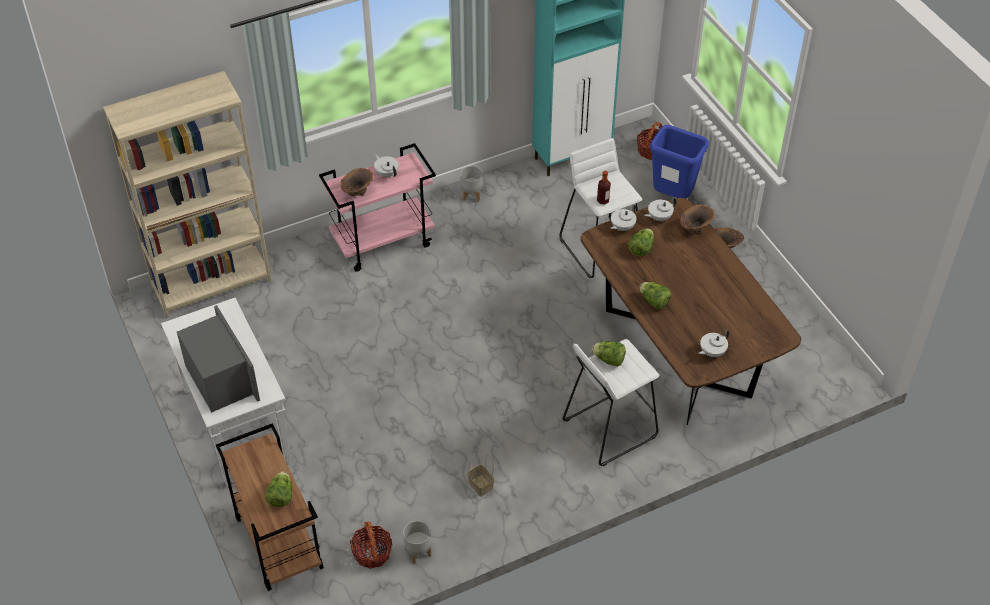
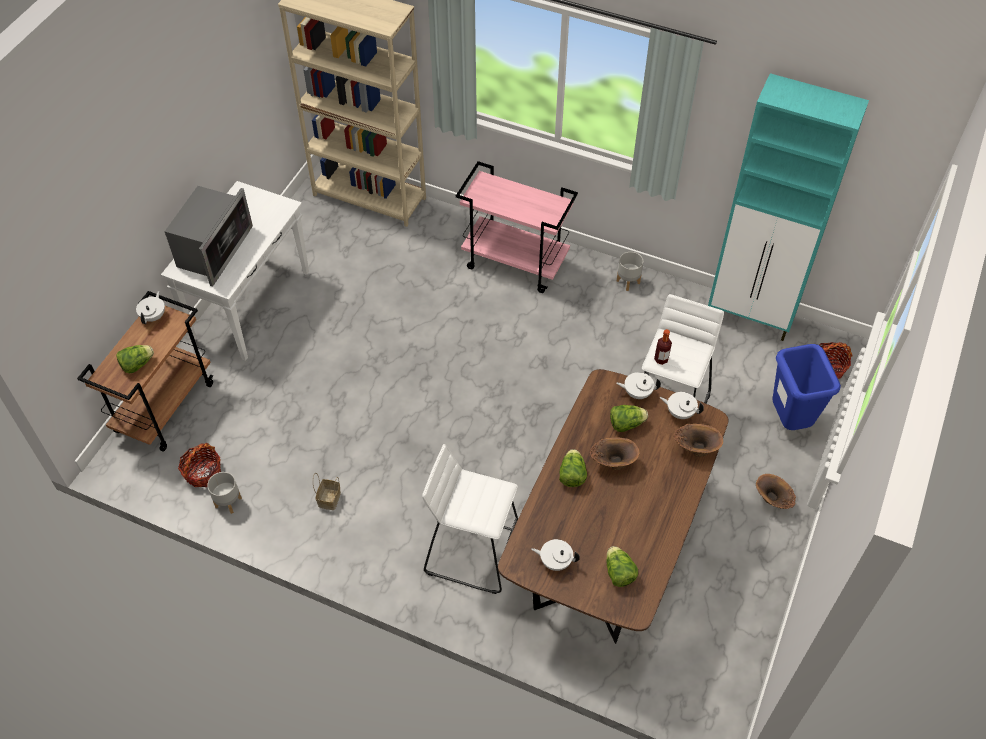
camera: 50 degrees right, 5 degrees up
(357, 193) = (489, 198): brown vase -> brown vase (612, 463)
(386, 173) = (530, 200): white teapot -> white teapot (154, 316)
(609, 360) = (476, 487): lettuce -> lettuce (618, 573)

